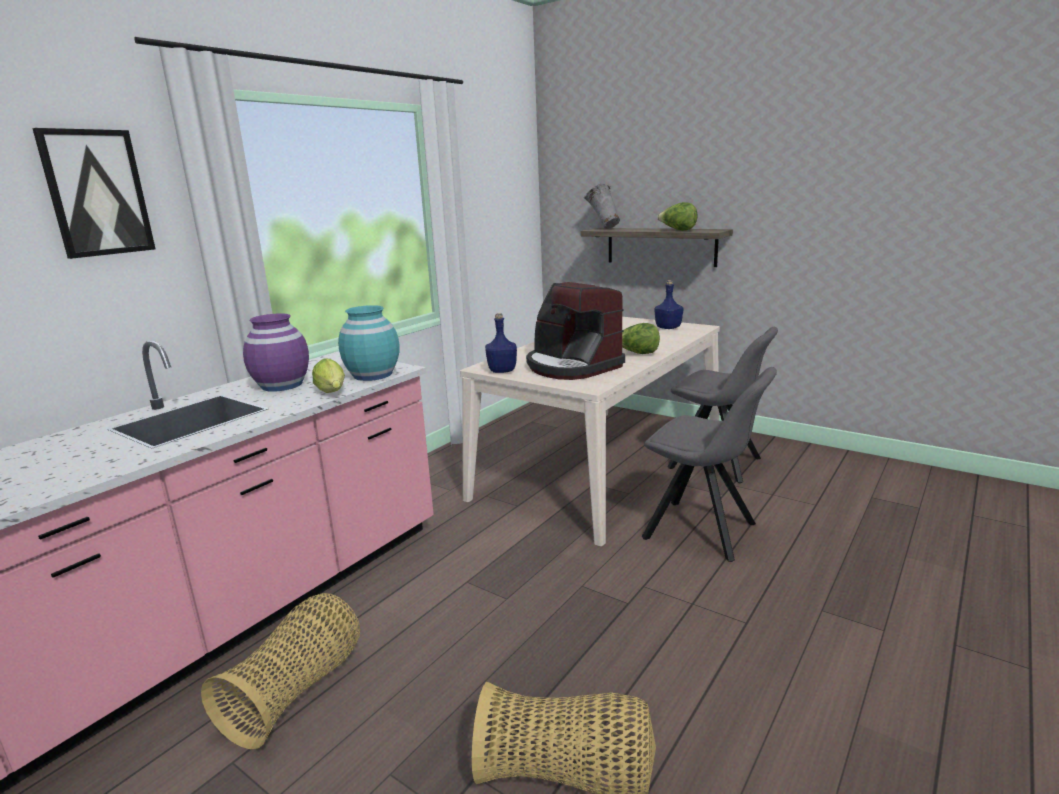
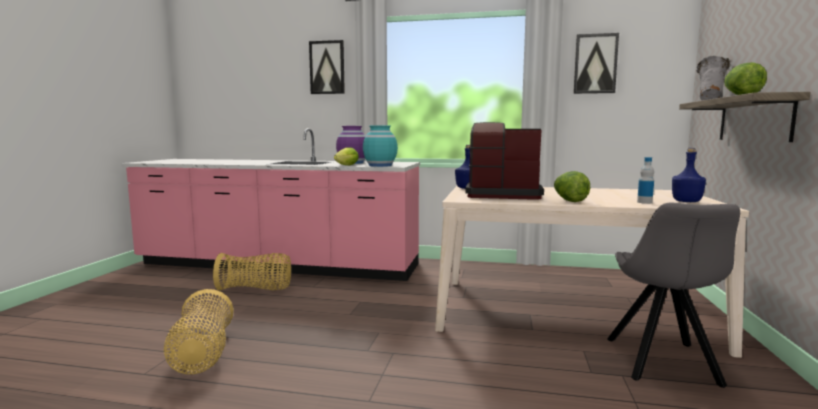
camera: 65 degrees right, 10 degrees down
(476, 182) = (595, 64): none -> picture
(572, 366) = (502, 194): coffee machine -> coffee machine turned 75 degrees clockwise
(663, 337) = (644, 202): none -> bottle
(700, 530) = (502, 367): grey chair -> none

